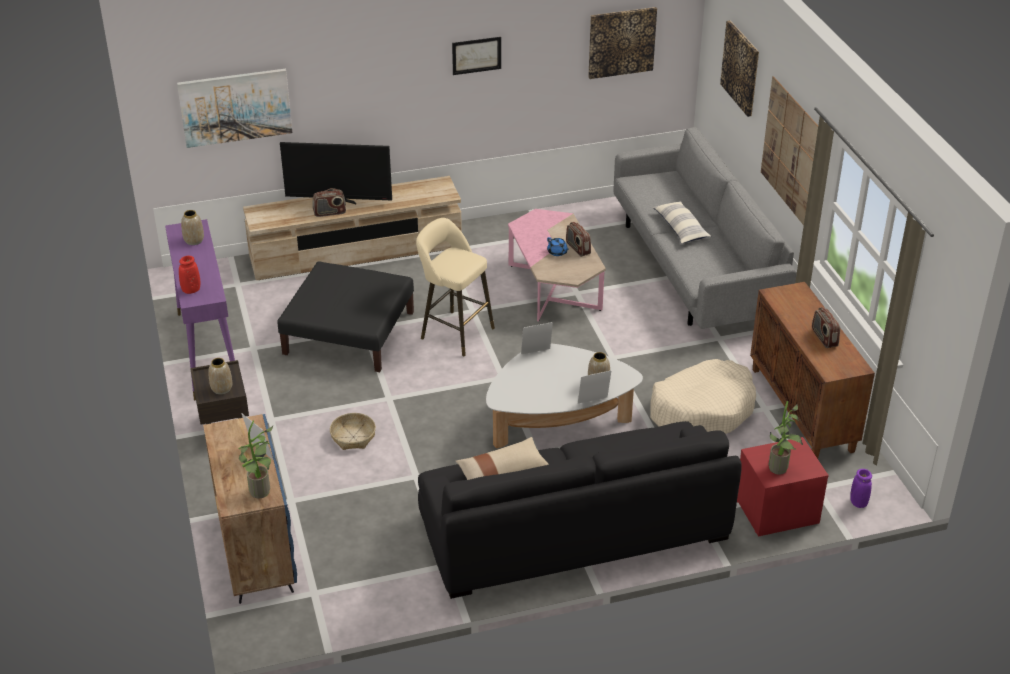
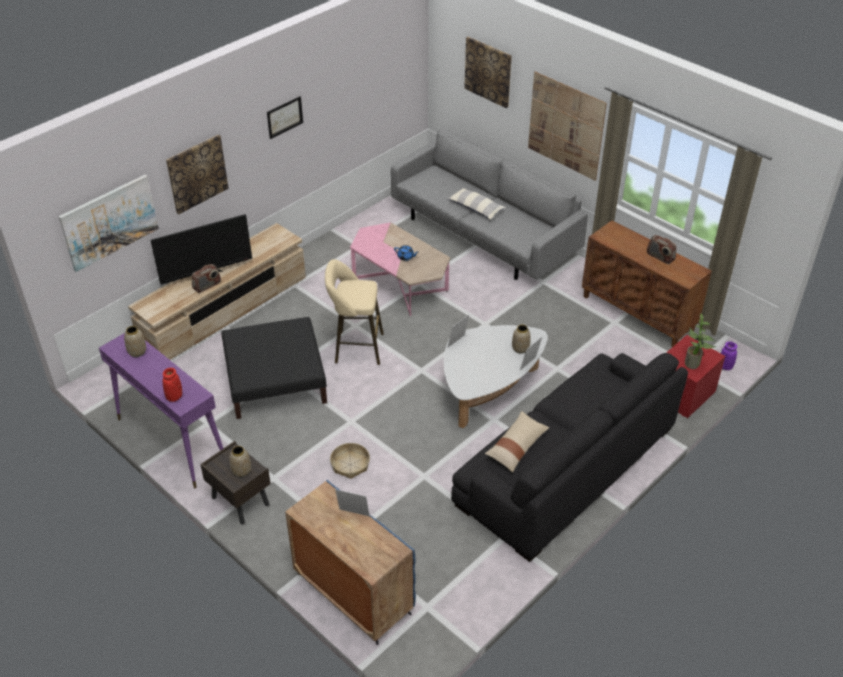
camera: 30 degrees left, 5 degrees up
(261, 493) = (386, 549): potted plant -> none
(577, 248) = (418, 249): radio -> none
(621, 42) = (379, 75): picture -> picture (197, 173)
(702, 410) = (576, 340): beige dog bed -> none

